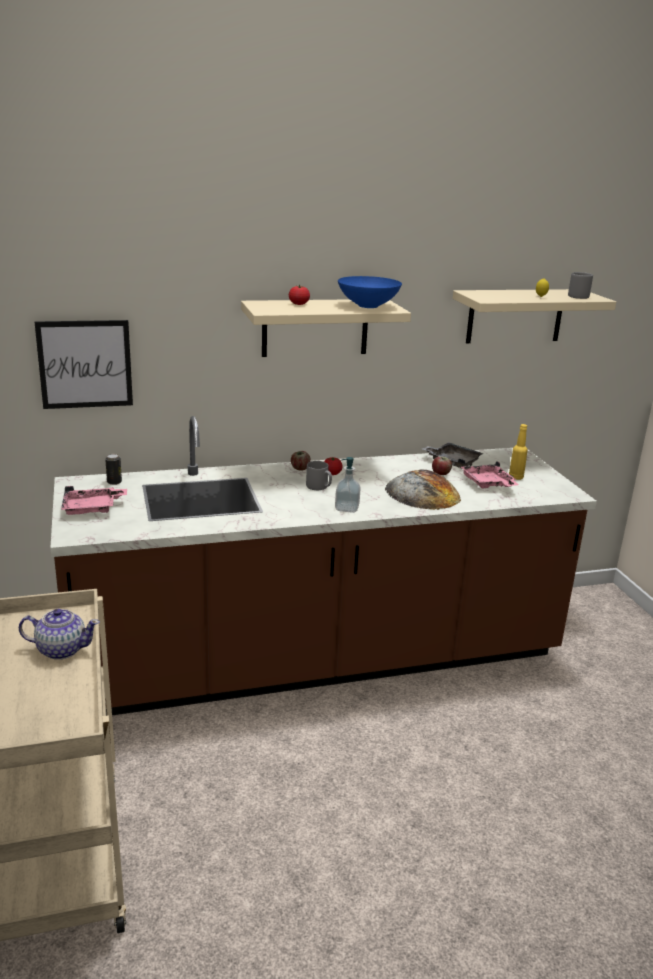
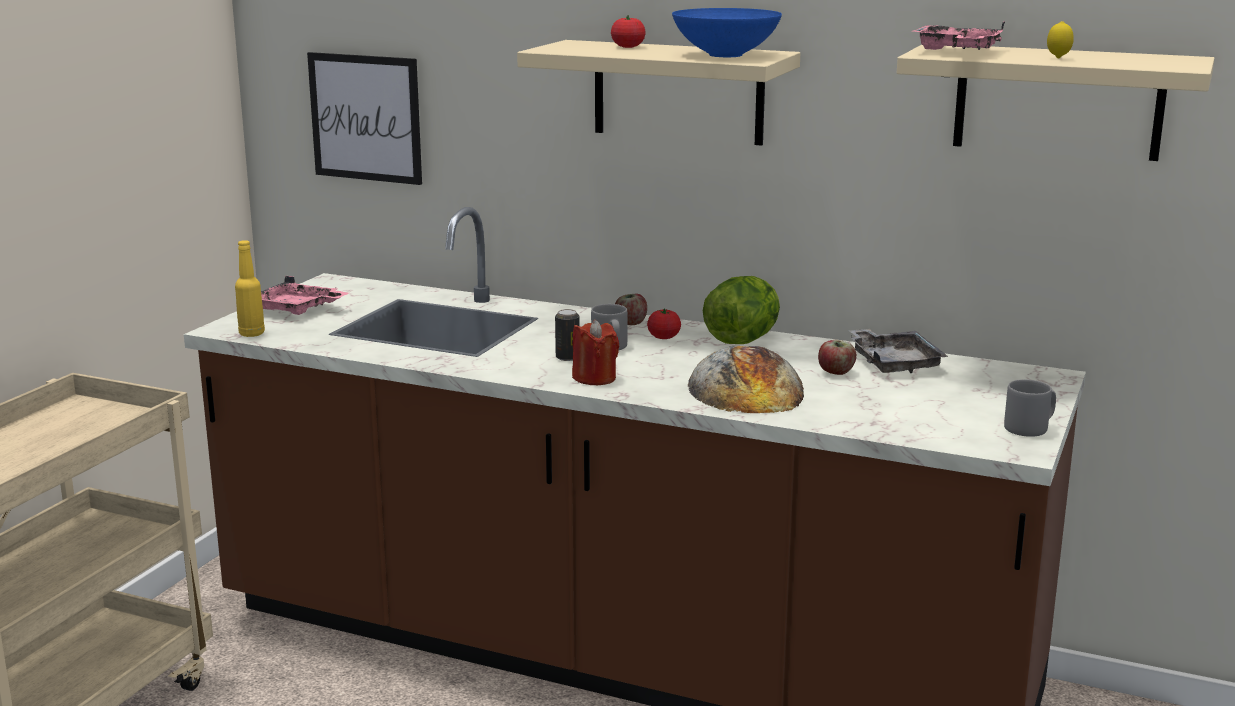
camera: 40 degrees right, 5 degrees down
(61, 649) = (77, 442): teapot -> none
(114, 482) = (373, 290): can -> can (567, 357)
(347, 508) = (594, 378): soap dispenser -> red candle
(369, 465) = (742, 340): none -> lettuce
(488, 484) = (890, 402): pink tray -> pink tray (957, 52)
(516, 477) = (963, 405): yellow bottle -> yellow bottle (252, 334)
(579, 296) = (1150, 62): grey mug -> grey mug (1030, 428)

